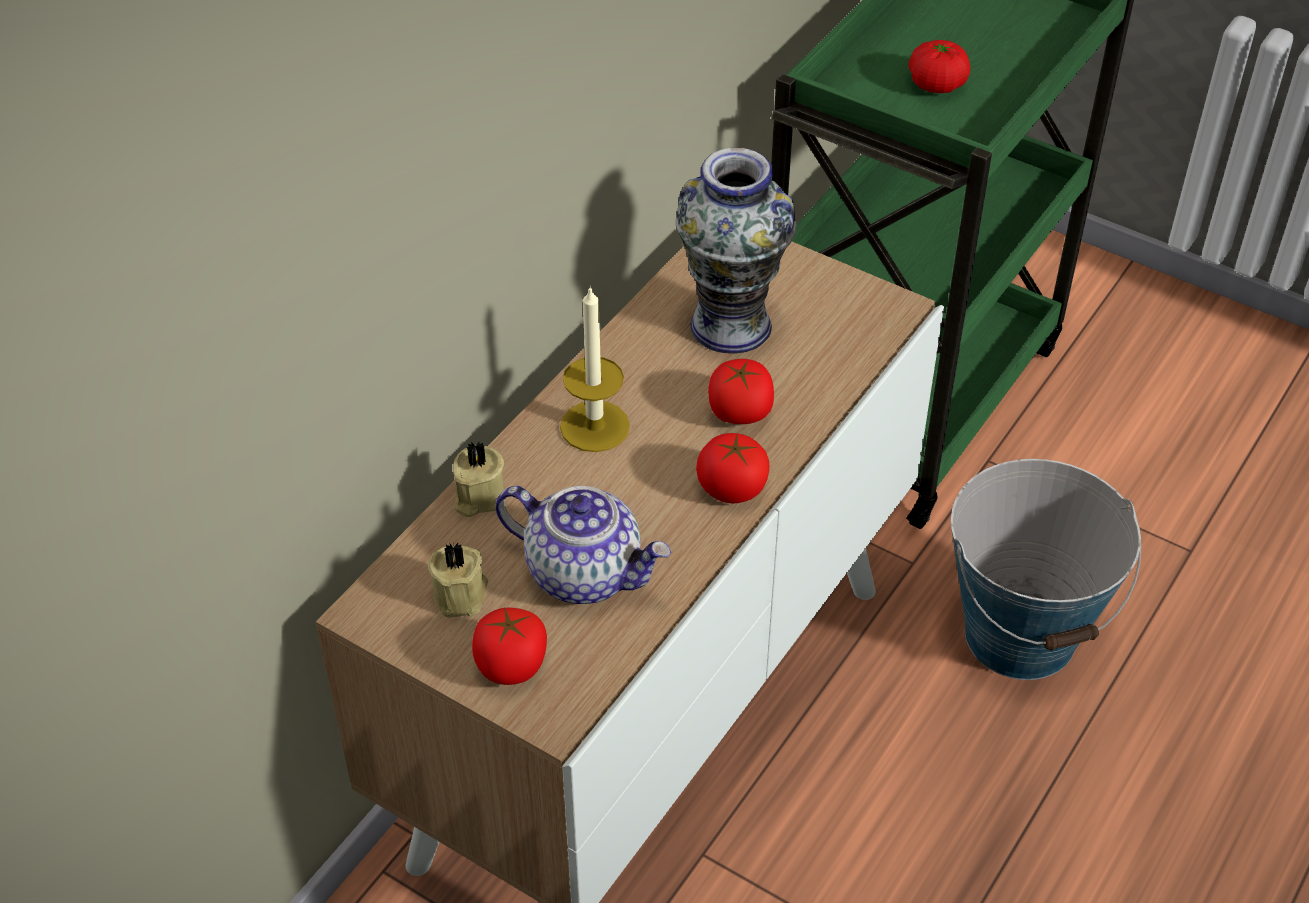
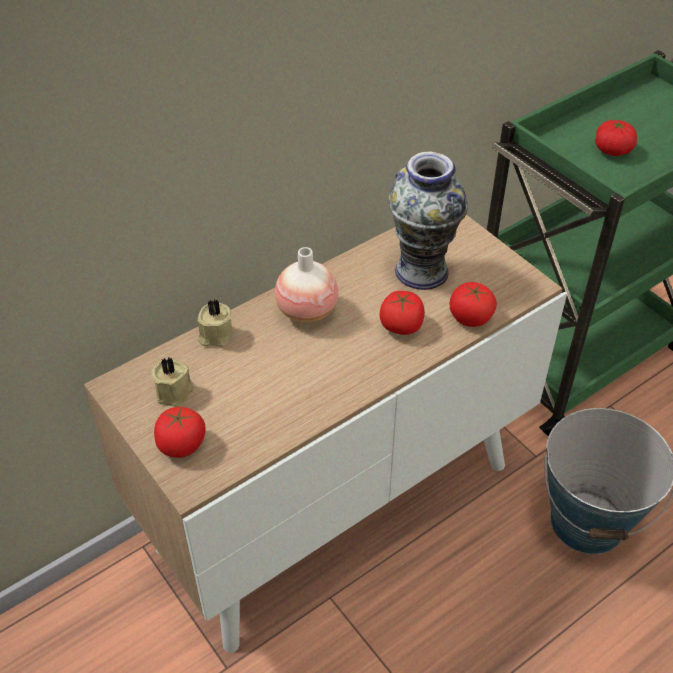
camera: 20 degrees right, 0 degrees up
(585, 572) = (256, 400): teapot -> none
(595, 426) = (307, 311): candle -> vase
(731, 488) = (373, 372): tomato -> tomato (470, 317)

